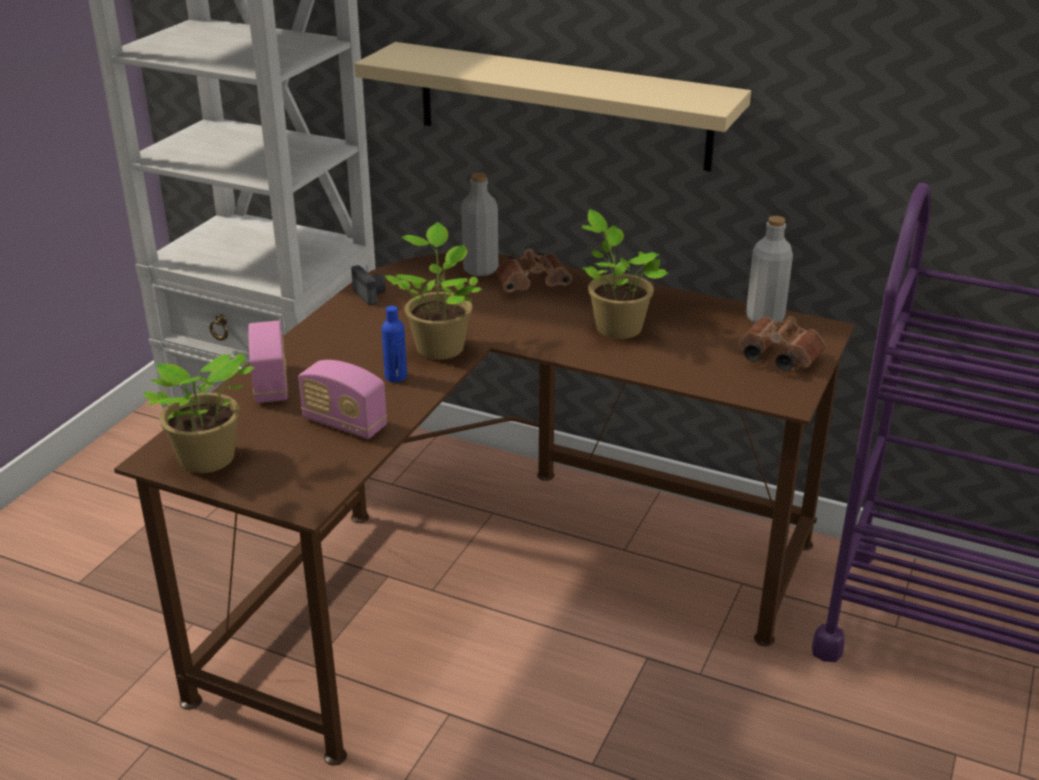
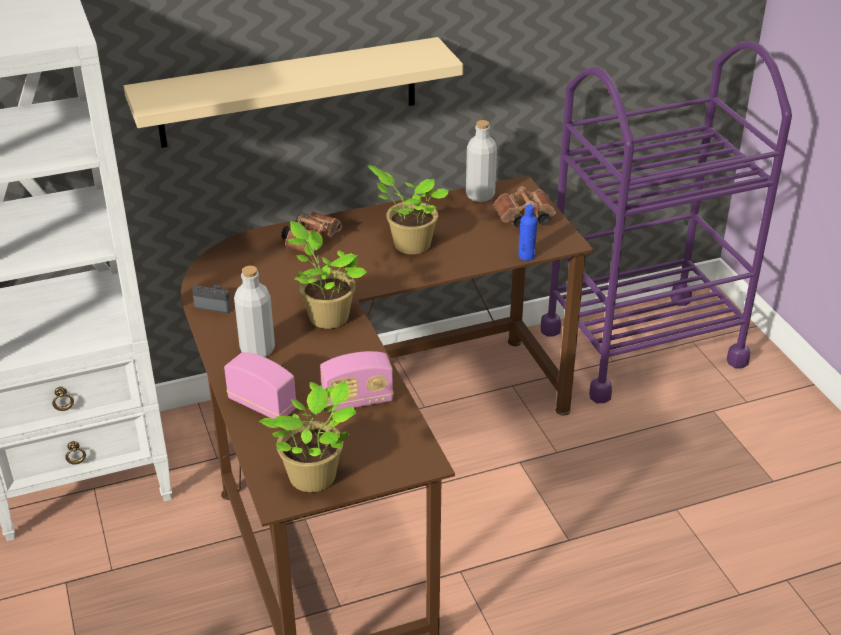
camera: 45 degrees left, 5 degrees up
(395, 377) = (334, 352): blue bottle -> blue bottle (526, 256)
(480, 269) = (258, 247): grey bottle -> grey bottle (257, 350)

